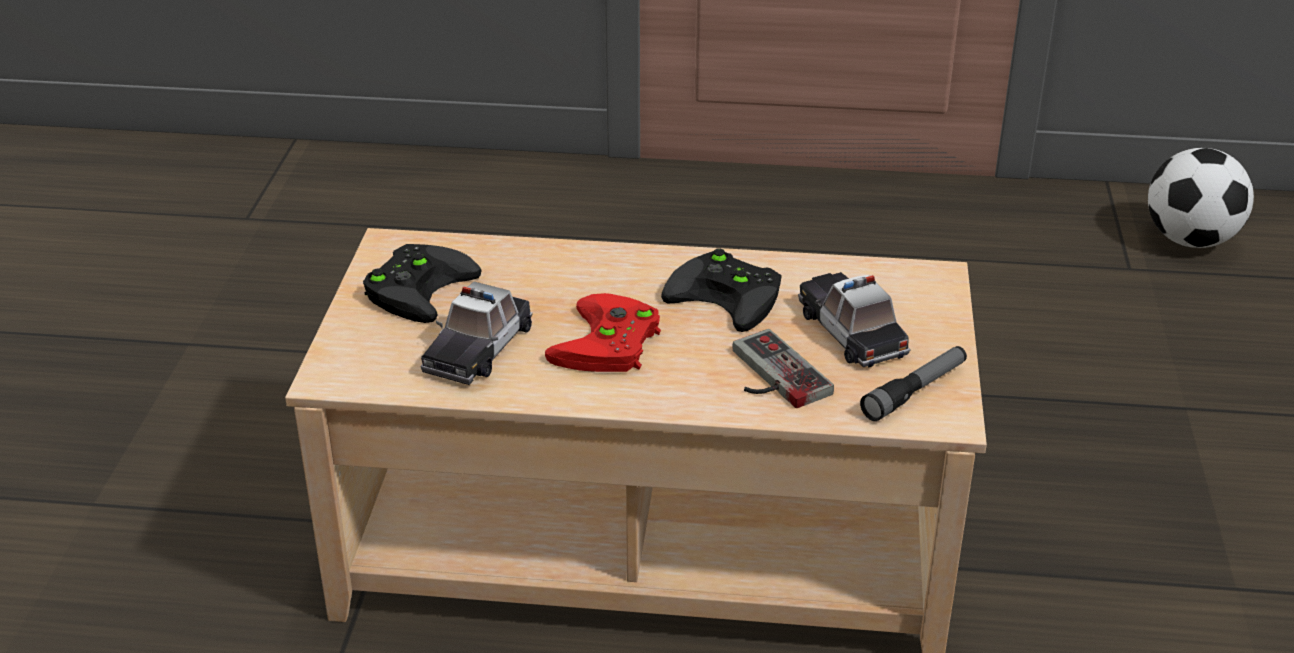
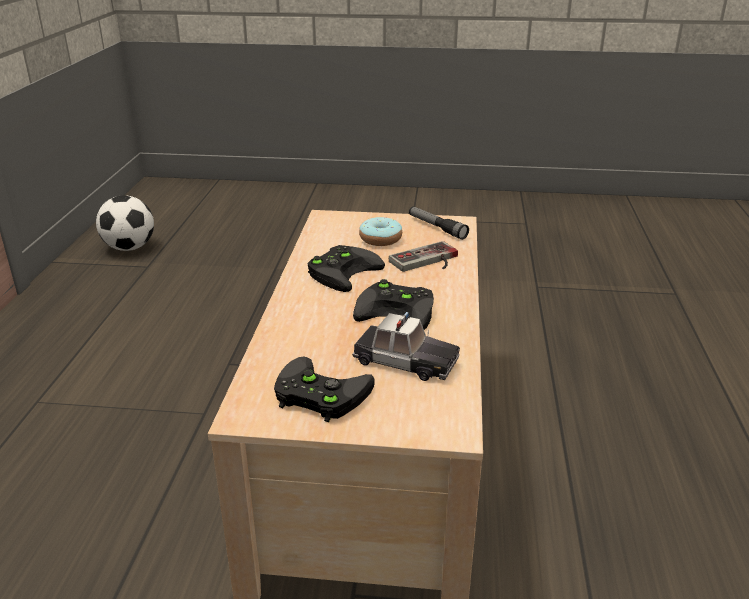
camera: 90 degrees left, 5 degrees down
(609, 345) = (399, 310): red game controller -> black game controller
(852, 330) = (380, 239): toy car -> donut

